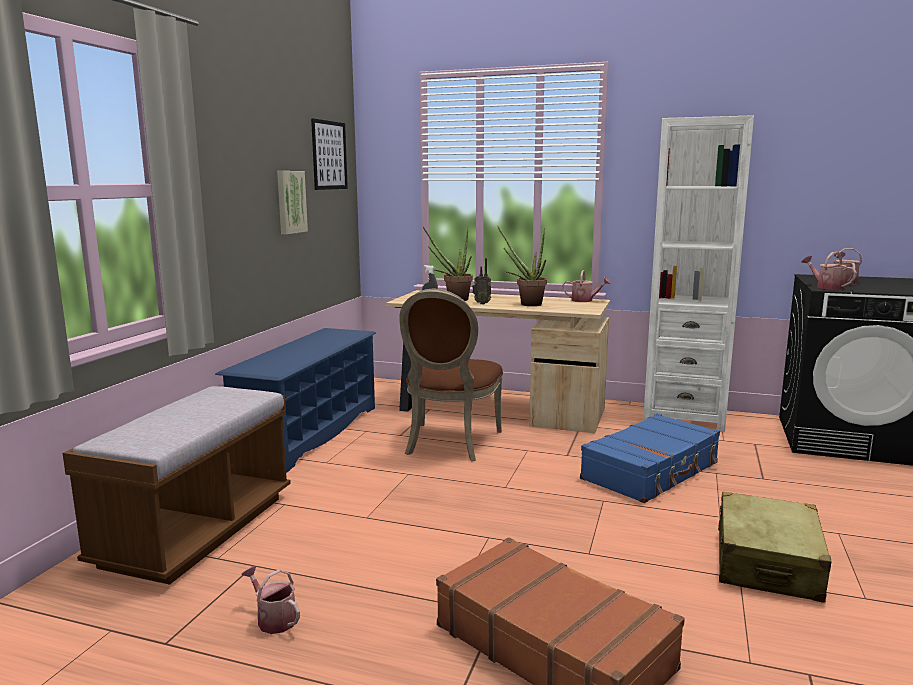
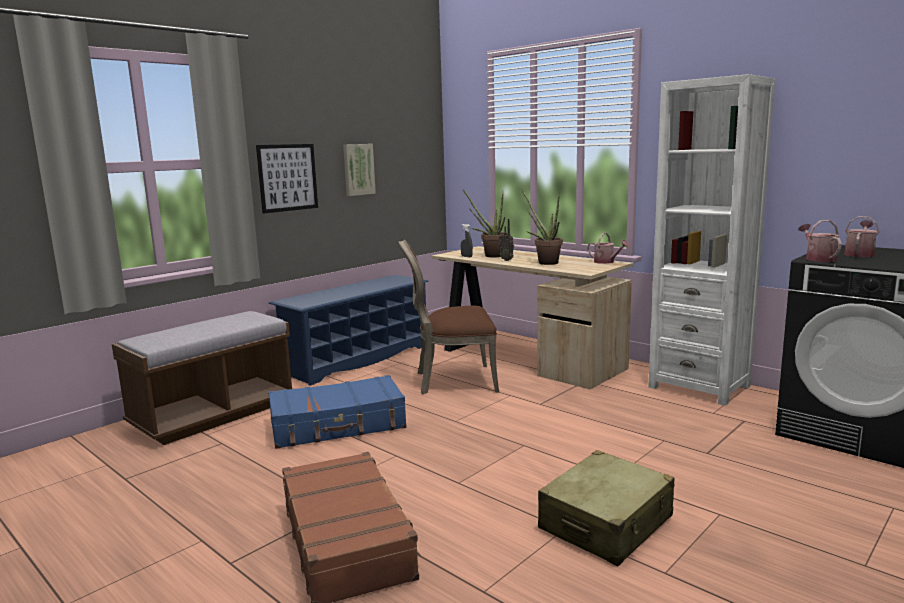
camera: 25 degrees right, 0 degrees up
(273, 619) = (196, 479): watering can -> none
(329, 155) = (407, 129): picture -> picture (288, 177)
(449, 443) = (452, 381): brown chair -> brown chair turned 45 degrees clockwise
(651, 471) = (600, 429): blue suitcase -> blue suitcase (338, 425)

